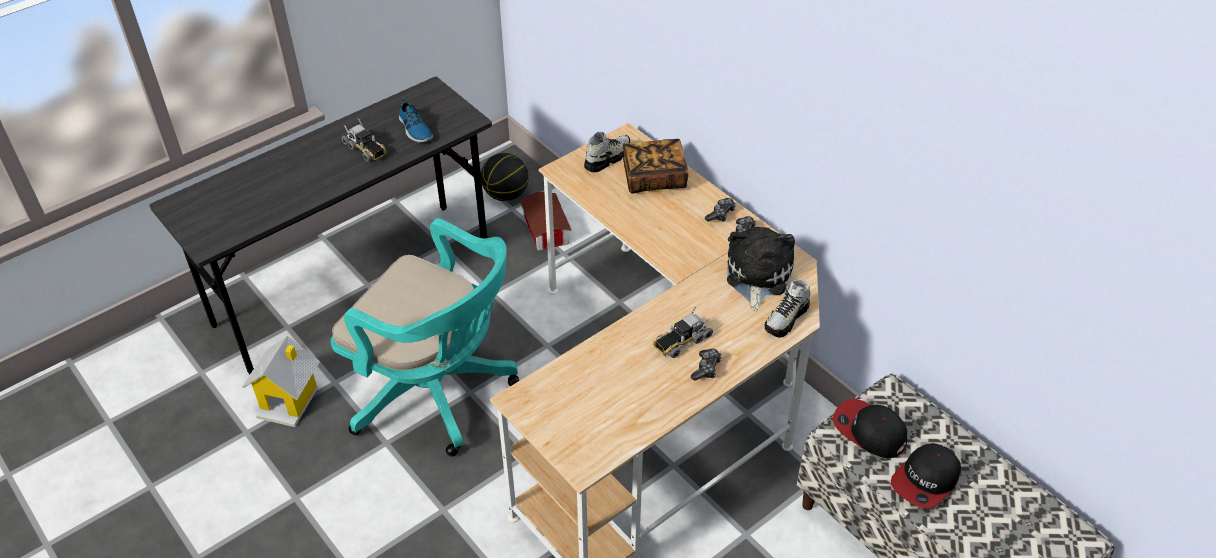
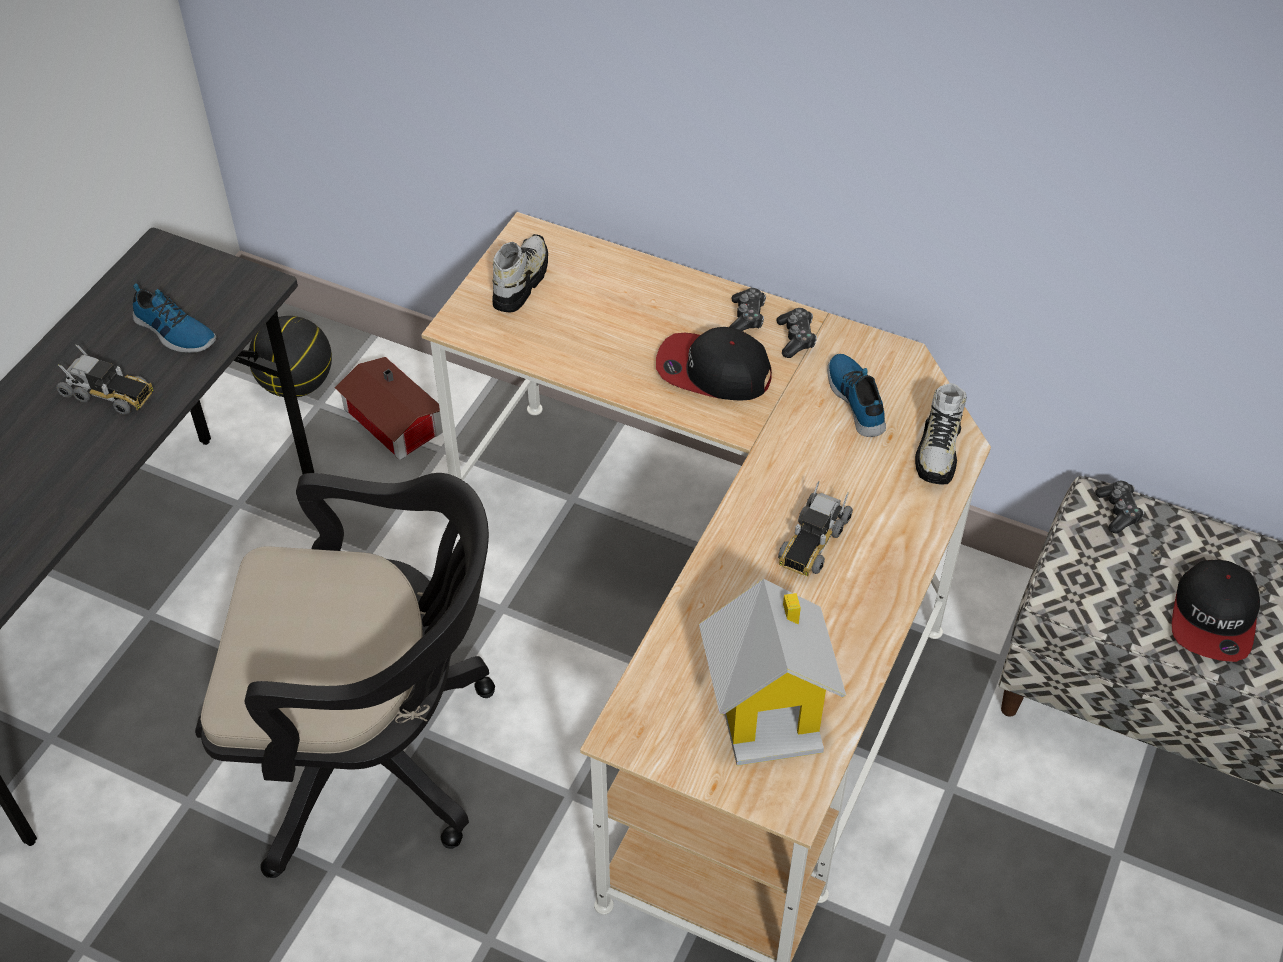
camera: 25 degrees left, 5 degrees up
(289, 400) = (127, 863): toy house -> toy house (768, 707)
(438, 393) = (371, 753): turquoise office chair -> black office chair
(654, 178) = (612, 291): book -> none
(706, 368) = (874, 572): game controller -> game controller (1118, 511)
(756, 276) = (857, 399): plush toy -> shoe
(869, 431) = (1100, 574): cap -> cap (713, 371)

